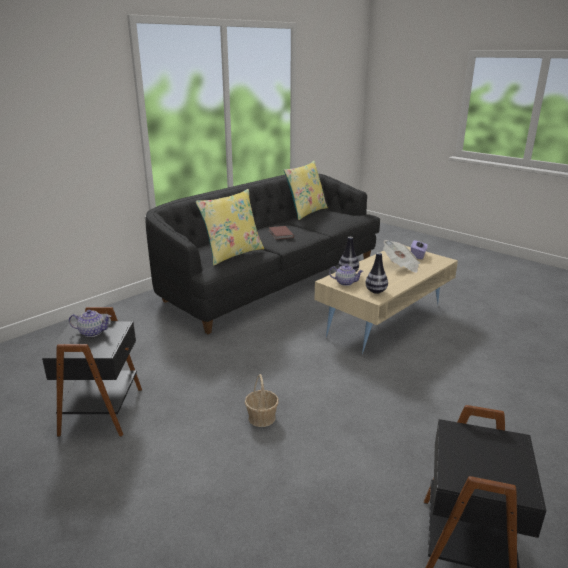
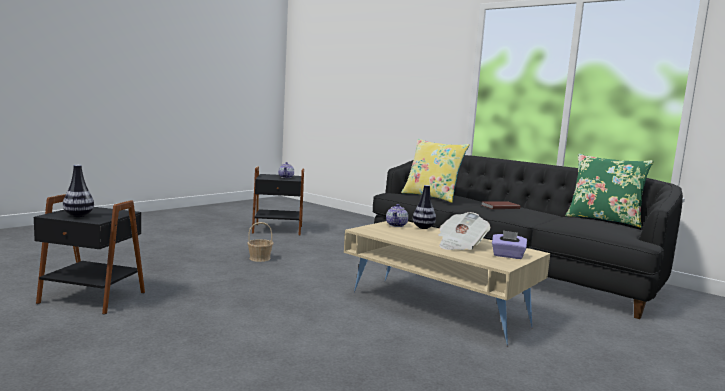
camera: 85 degrees right, 15 degrees down
(306, 212) = (603, 220): yellow pillow -> green pillow
(376, 291) = (378, 231): vase -> vase (79, 216)

